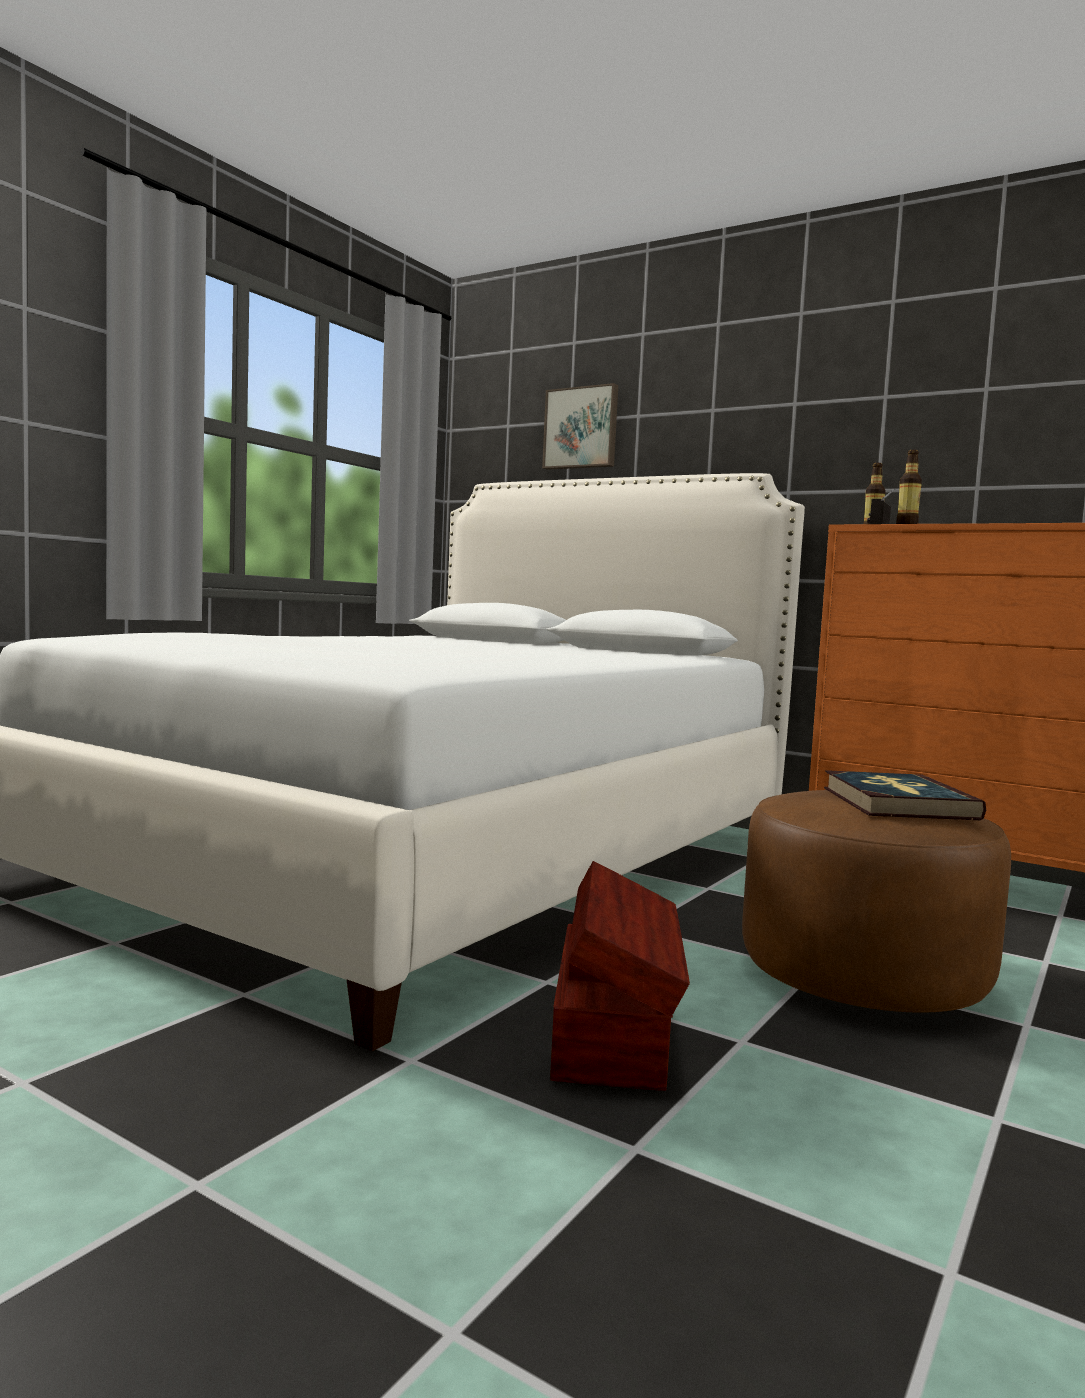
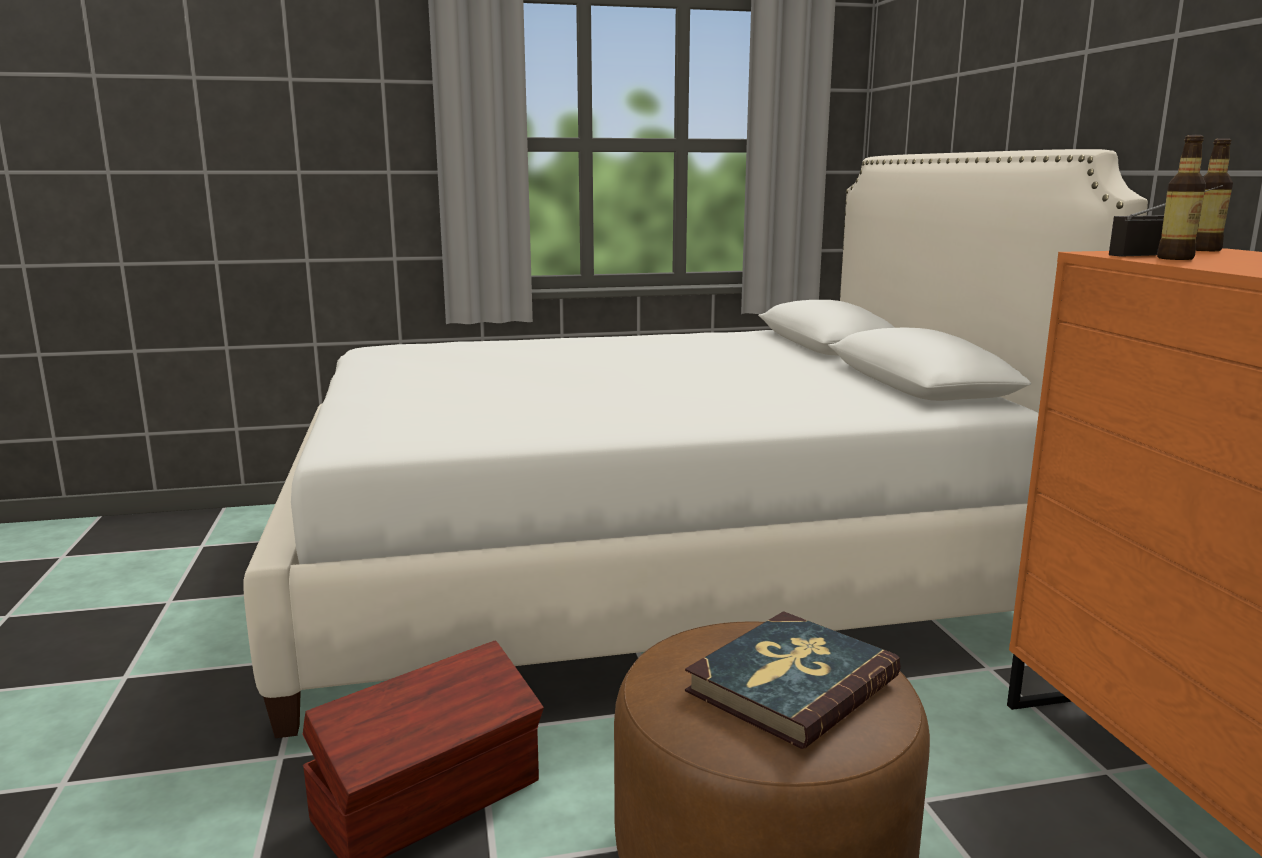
camera: 45 degrees right, 10 degrees up
(581, 428) = (964, 84): picture -> none

